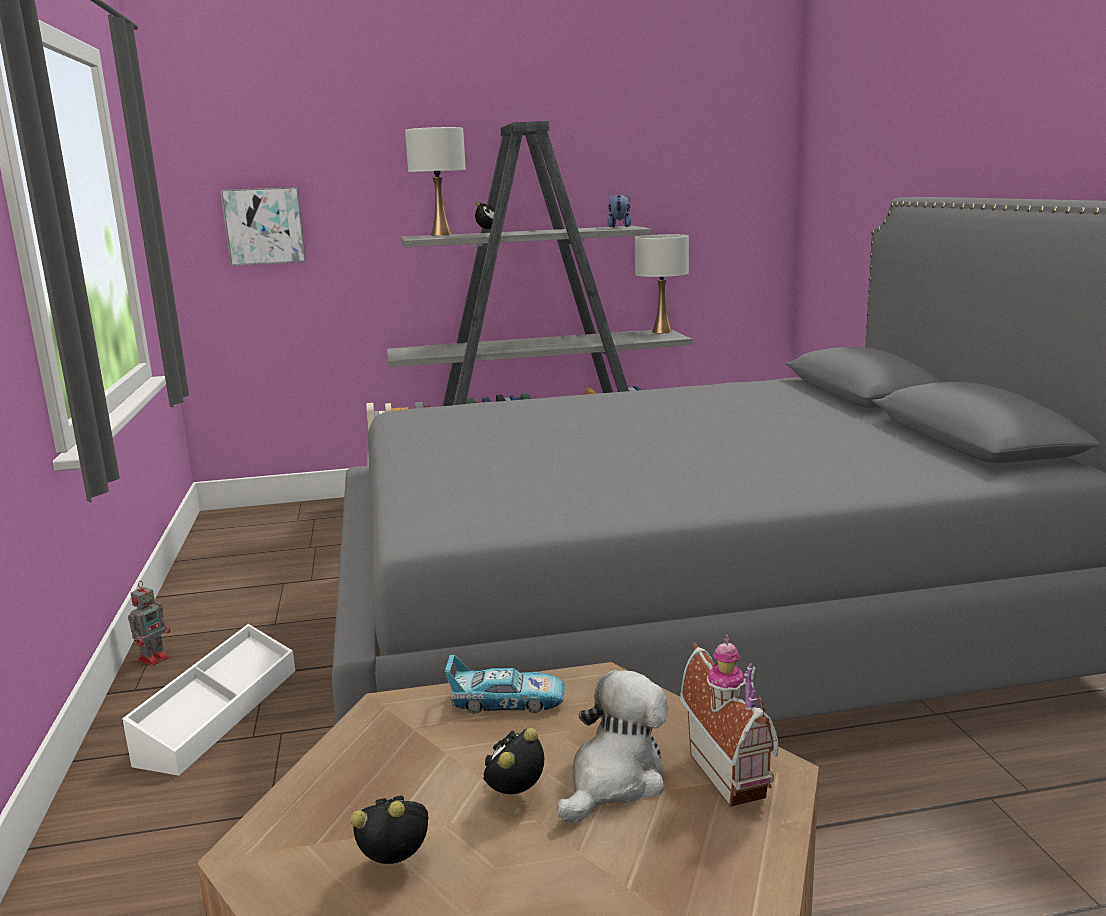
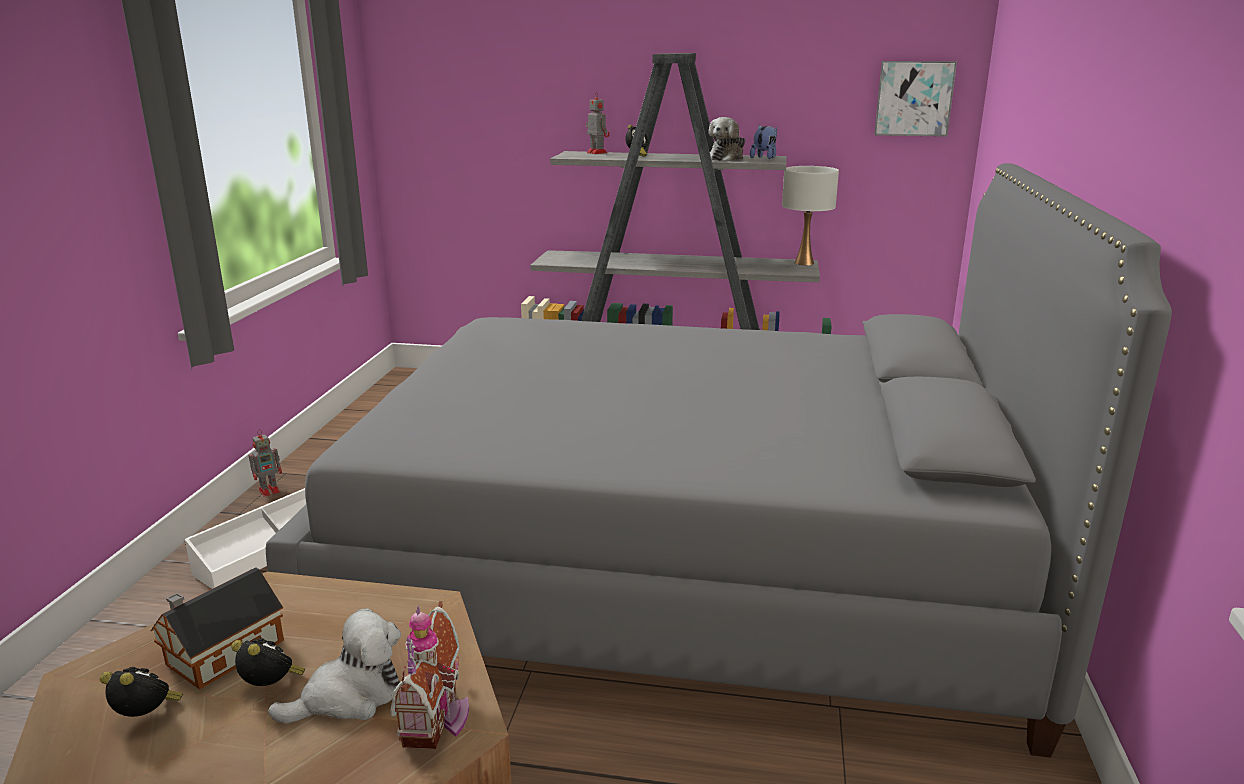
camera: 20 degrees right, 5 degrees up
(264, 226) = (455, 132): picture -> picture (914, 98)
(412, 781) = (220, 654): none -> toy house
(441, 235) = (596, 152): white table lamp -> toy robot
(507, 701) = (349, 605): toy car -> none
(515, 795) = (271, 687): alarm clock -> alarm clock turned 60 degrees clockwise
(584, 229) = (727, 158): none -> plush toy

